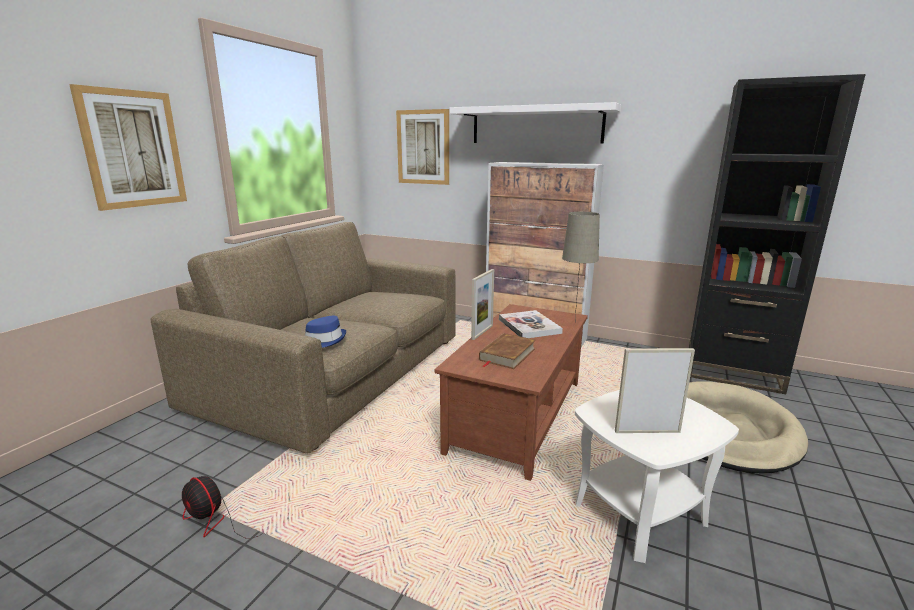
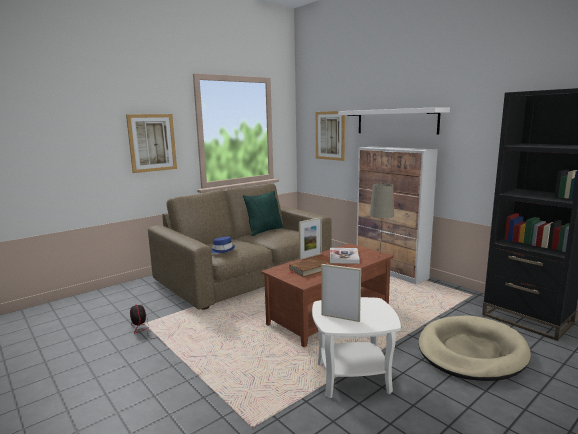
camera: 25 degrees right, 5 degrees down
(355, 299) = (265, 231): none -> green pillow

